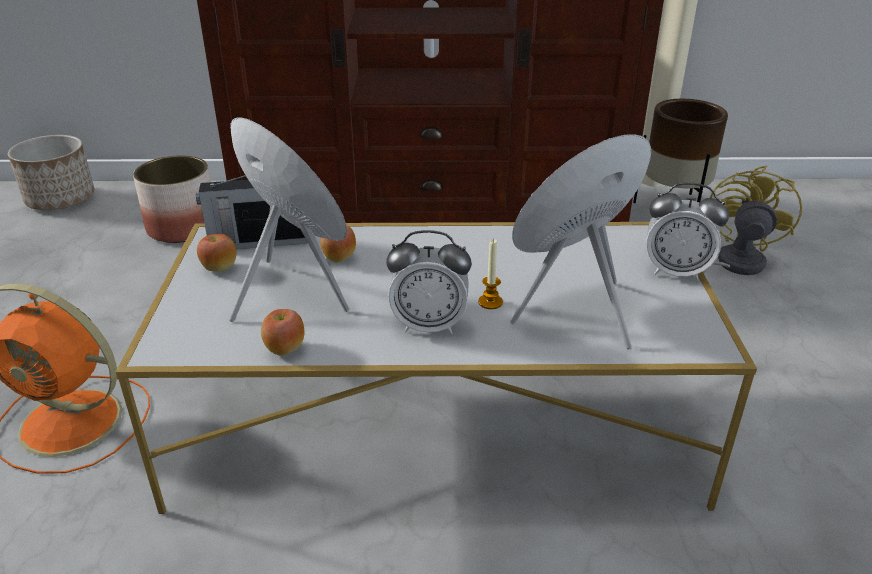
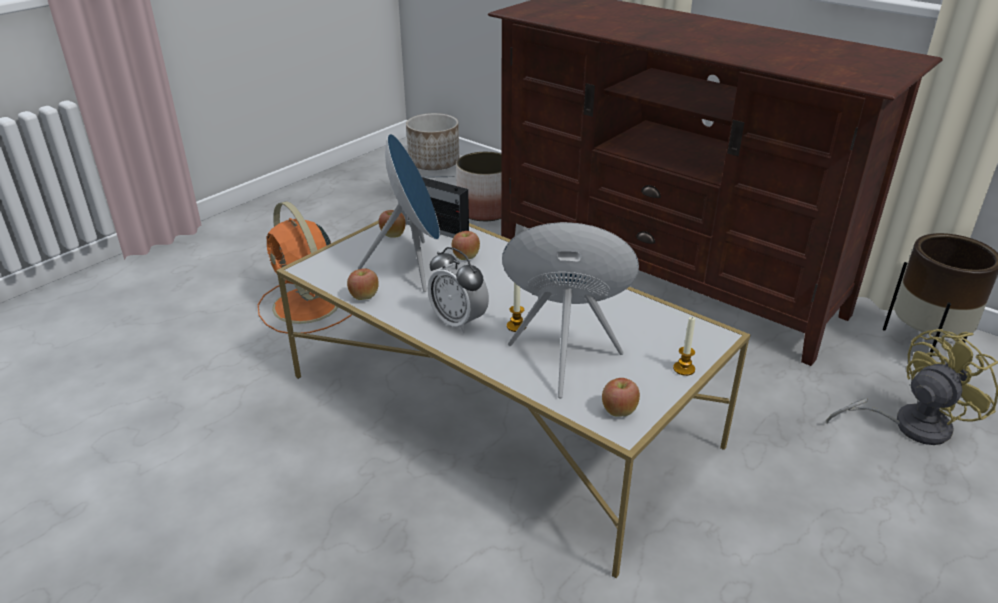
camera: 40 degrees right, 0 degrees up
(676, 271) = (684, 369): alarm clock -> candle
(688, 334) = (619, 411): none -> apple

